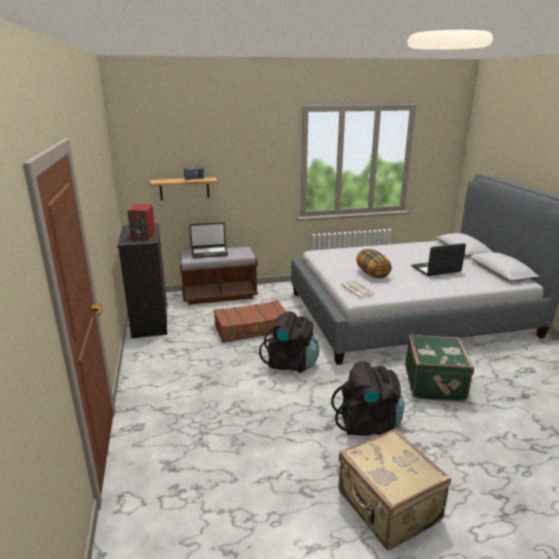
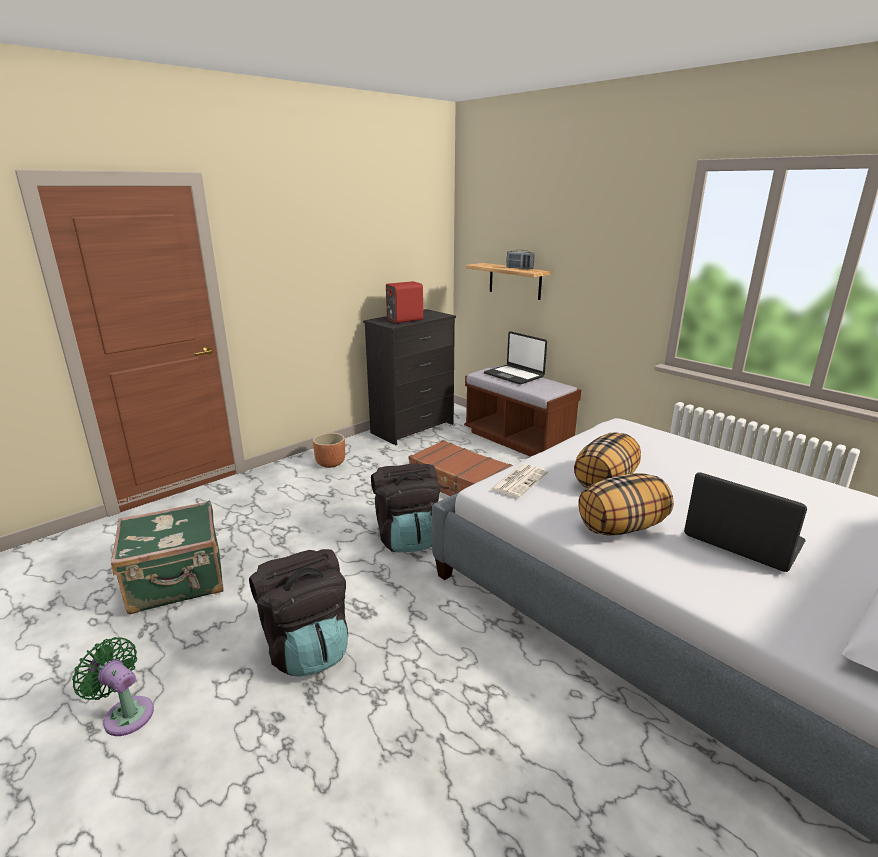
camera: 60 degrees right, 0 degrees up
(158, 366) = (331, 463): none -> brown planter
(387, 508) = (126, 713): beige suitcase -> green fan
(413, 284) = (621, 527): none -> pillow
(435, 383) = (476, 705): green suitcase -> green suitcase (177, 582)

